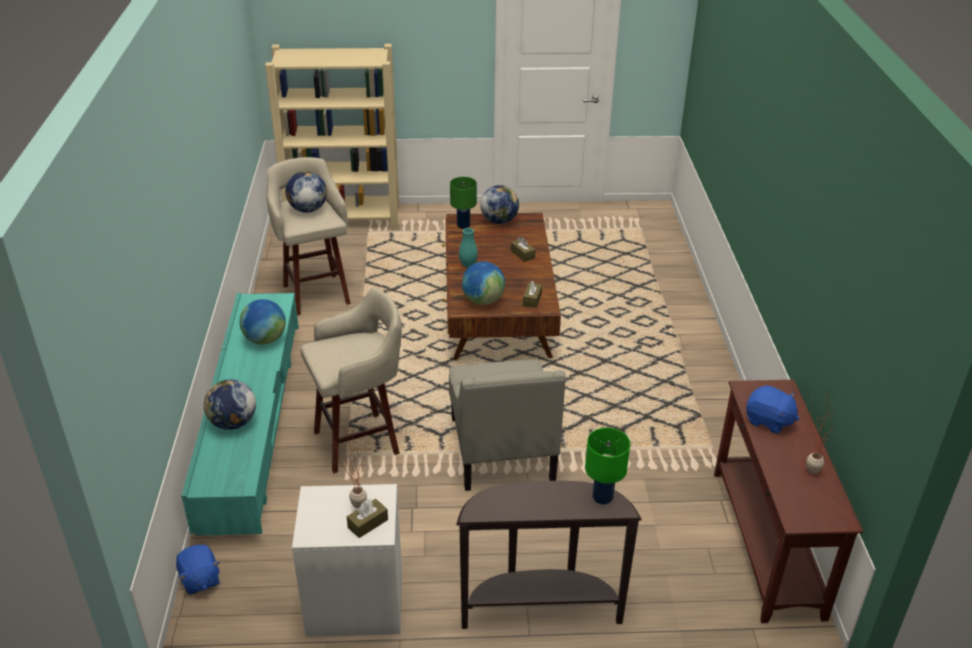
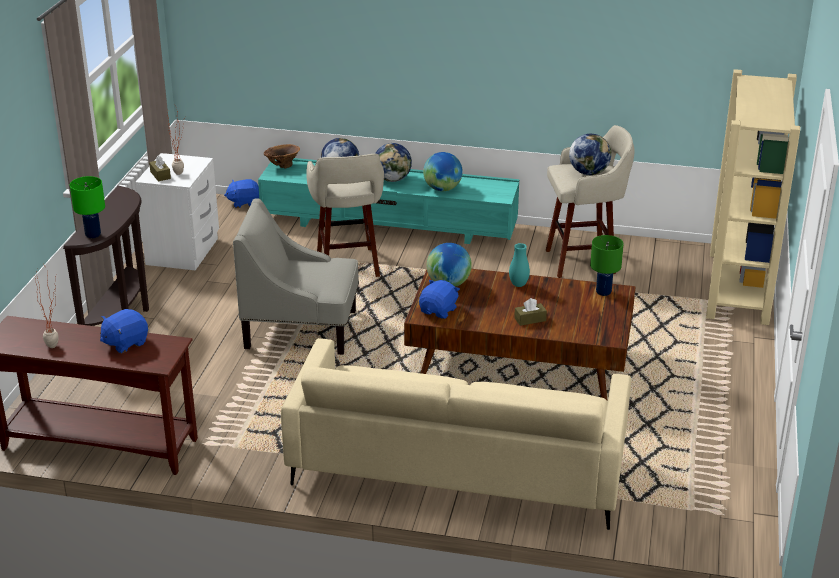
camera: 105 degrees right, 5 degrees down
(212, 481) = (282, 166): none -> brown vase
(499, 221) = (610, 316): globe -> globe (392, 179)
(532, 299) = (439, 311): brown tissue box -> blue plush toy
(662, 322) = (456, 471): none -> beige sofa

